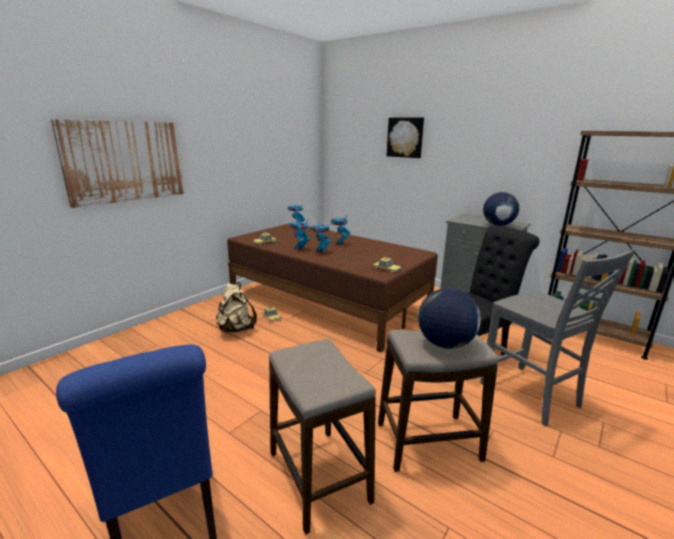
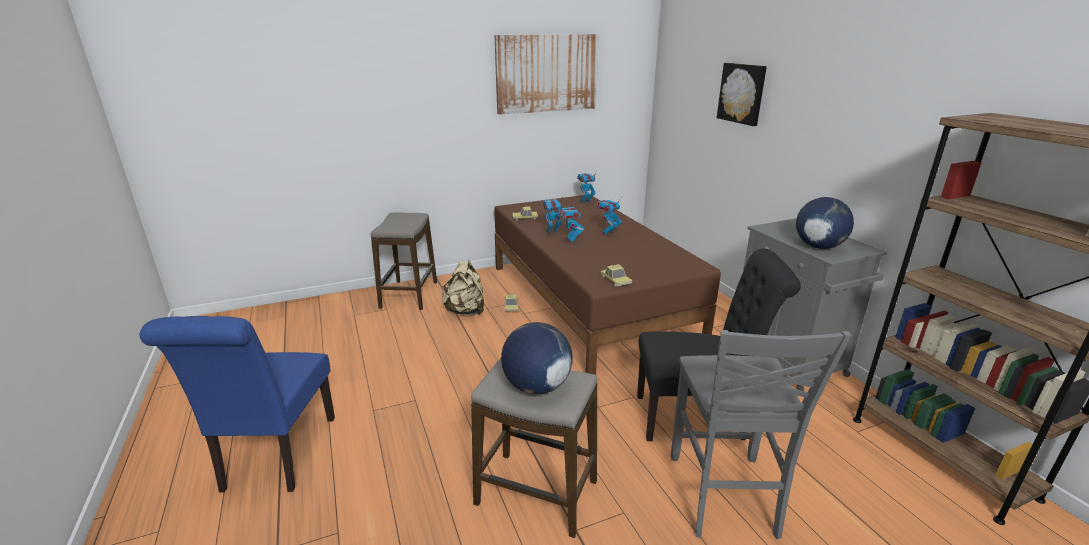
camera: 30 degrees right, 5 degrees up
(126, 161) = (382, 118): picture -> picture (547, 73)
(318, 477) = (405, 478): stool -> stool (409, 295)

